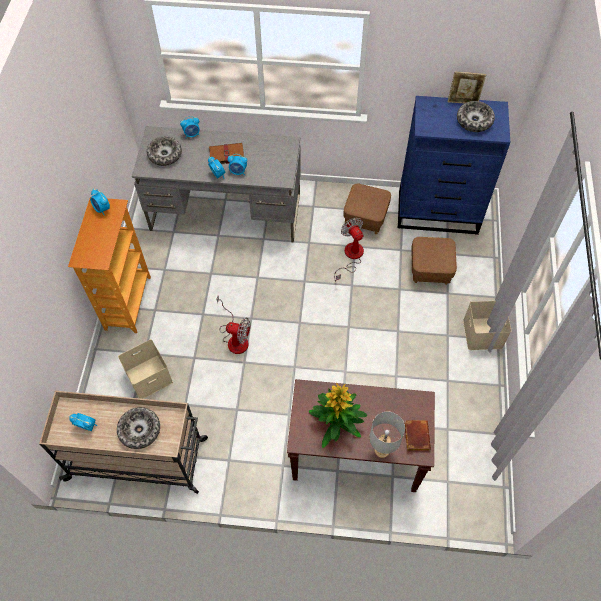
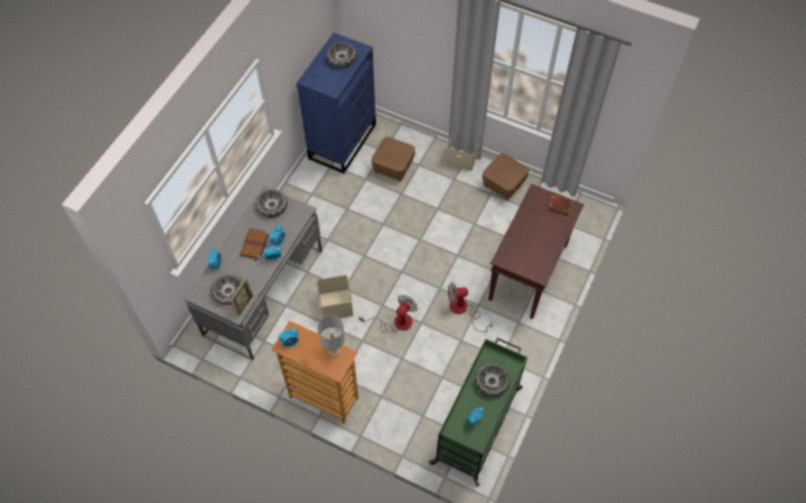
camera: 70 degrees left, 0 degrees up
(139, 459) = (477, 424): beige cart -> green cart
(149, 376) = (405, 398): beige storage box -> beige storage box (335, 304)
(278, 152) = (272, 206): none -> bowl
(337, 421) = (533, 248): potted plant -> none
(351, 257) = (356, 215): fan -> fan (463, 310)
(365, 218) = (323, 191): brown ottoman -> brown ottoman (503, 185)
(381, 451) = (563, 229): grey table lamp -> grey table lamp (334, 351)
(463, 102) = (319, 57): picture frame -> picture frame (244, 305)

